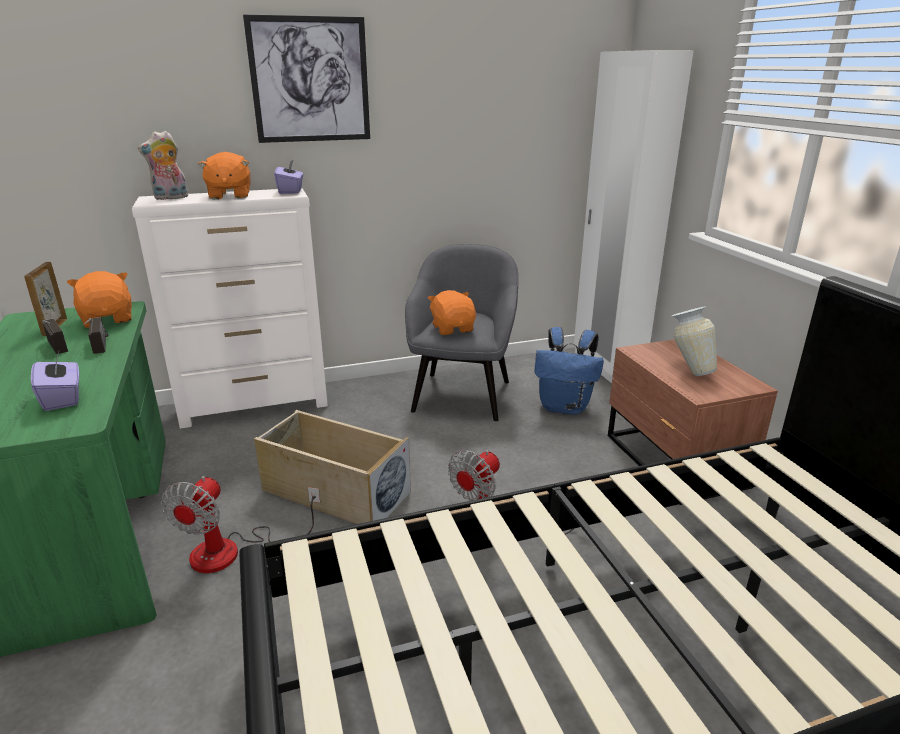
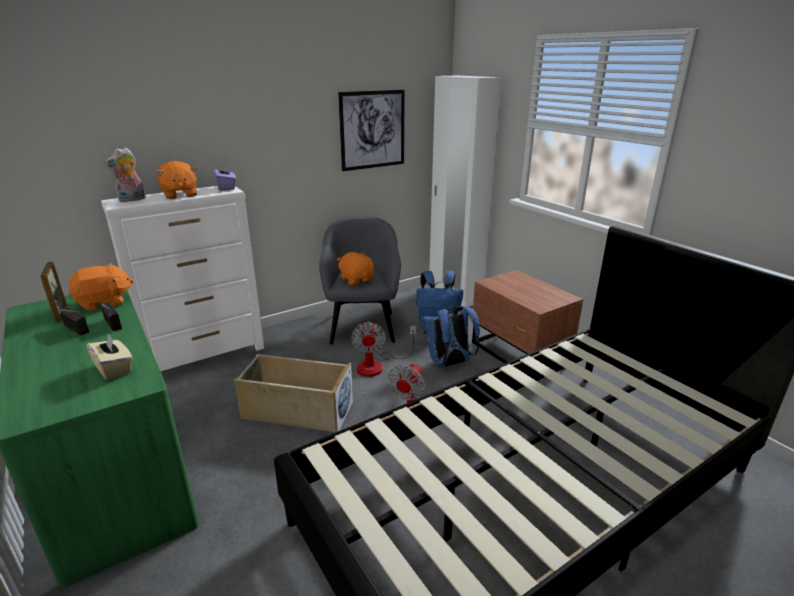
camera: 15 degrees left, 0 degrees up
(63, 398) = (114, 369): purple tissue box -> beige tissue box
(108, 319) = (104, 302): orange plush toy -> orange plush toy turned 105 degrees clockwise
(233, 551) = (237, 466): fan -> fan (377, 365)
(310, 80) = (233, 102): picture -> picture (372, 130)
(563, 461) = (449, 363): none -> blue backpack
(688, 370) = (526, 292): vase -> none

